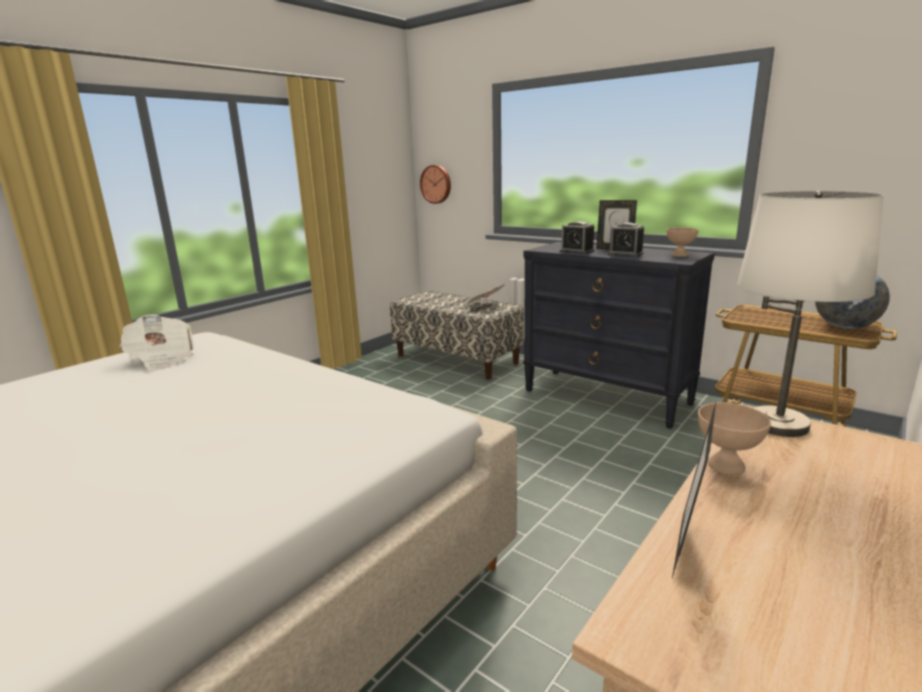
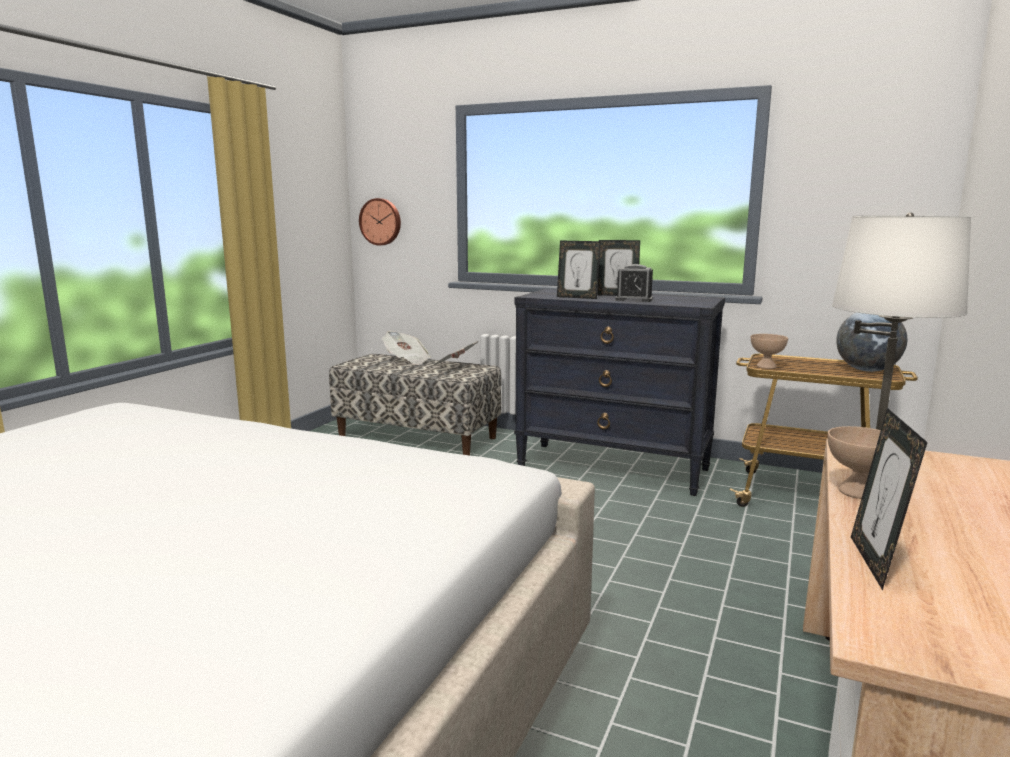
camera: 15 degrees left, 5 degrees down
(161, 359) = (81, 435): newspaper -> newspaper (407, 360)
(576, 251) = (577, 297): alarm clock -> picture frame
(680, 255) = (692, 300): beige bowl -> beige bowl (766, 366)

